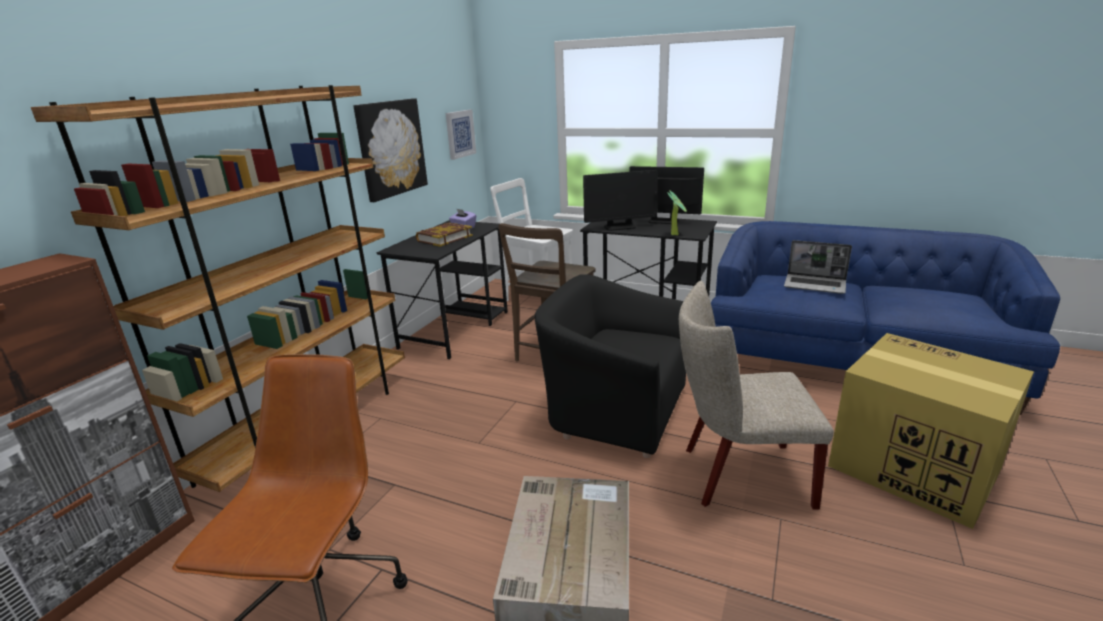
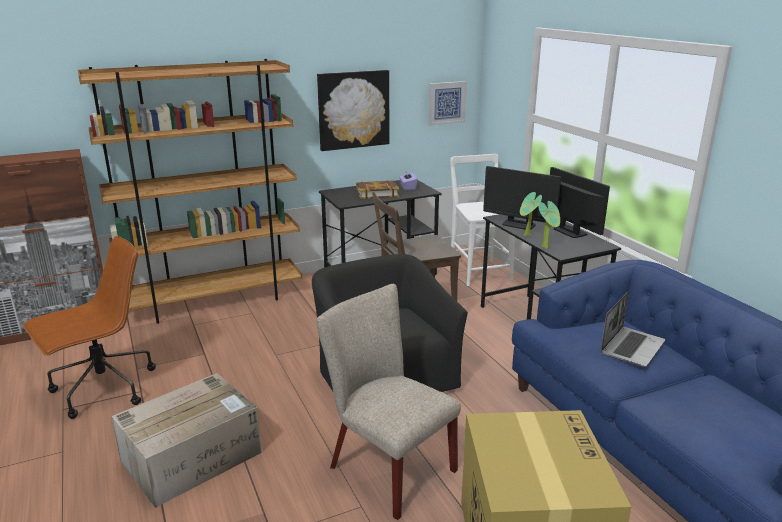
camera: 40 degrees right, 0 degrees up
(644, 232) = (526, 236): none -> potted plant
(815, 285) = (631, 347): laptop -> laptop turned 120 degrees counterclockwise

